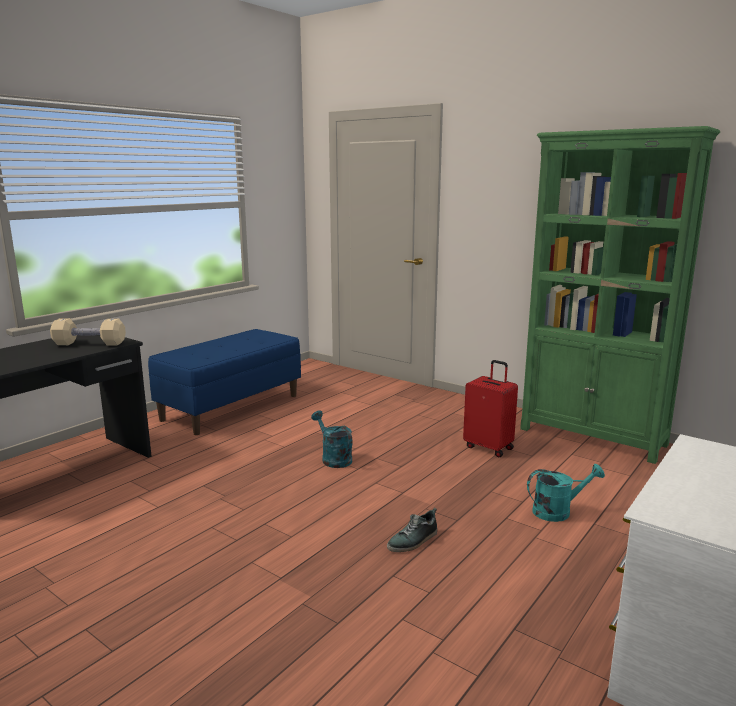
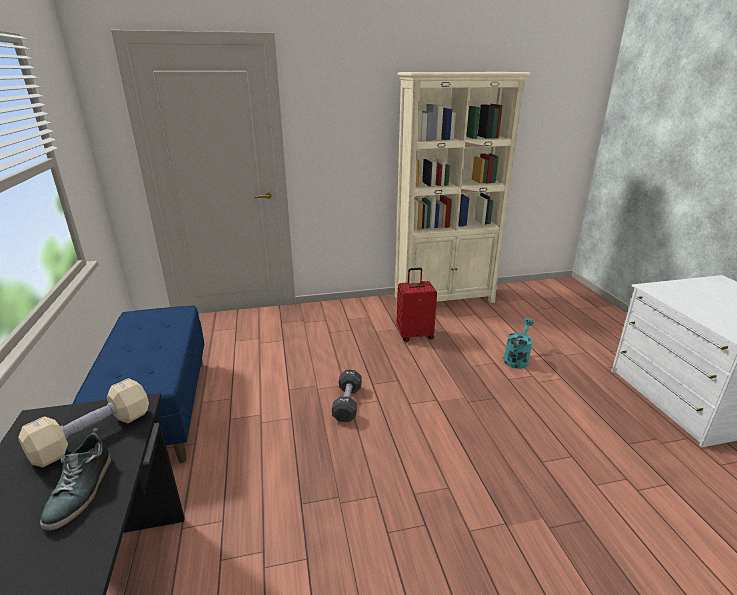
camera: 50 degrees left, 10 degrees up
(333, 458) = (347, 403): turquoise watering can -> black dumbbell
(413, 541) = (505, 429): shoe -> shoe (81, 490)
(593, 437) = (444, 299): green bookcase -> beige bookcase

